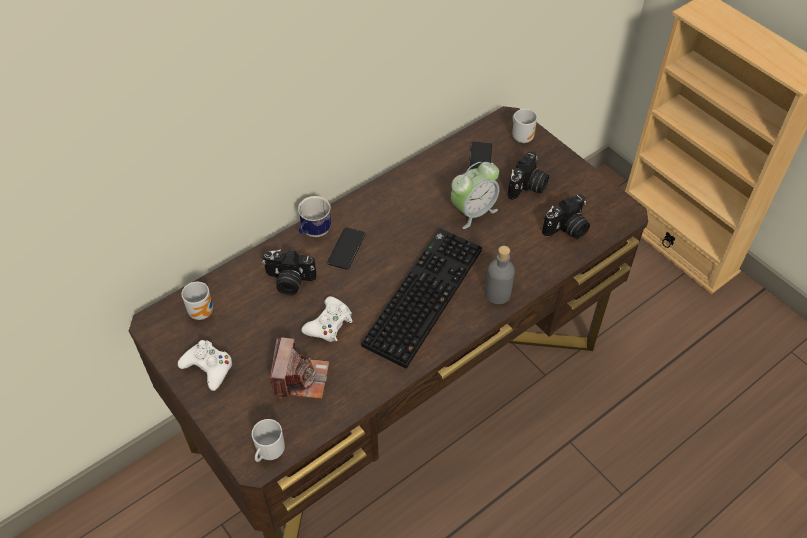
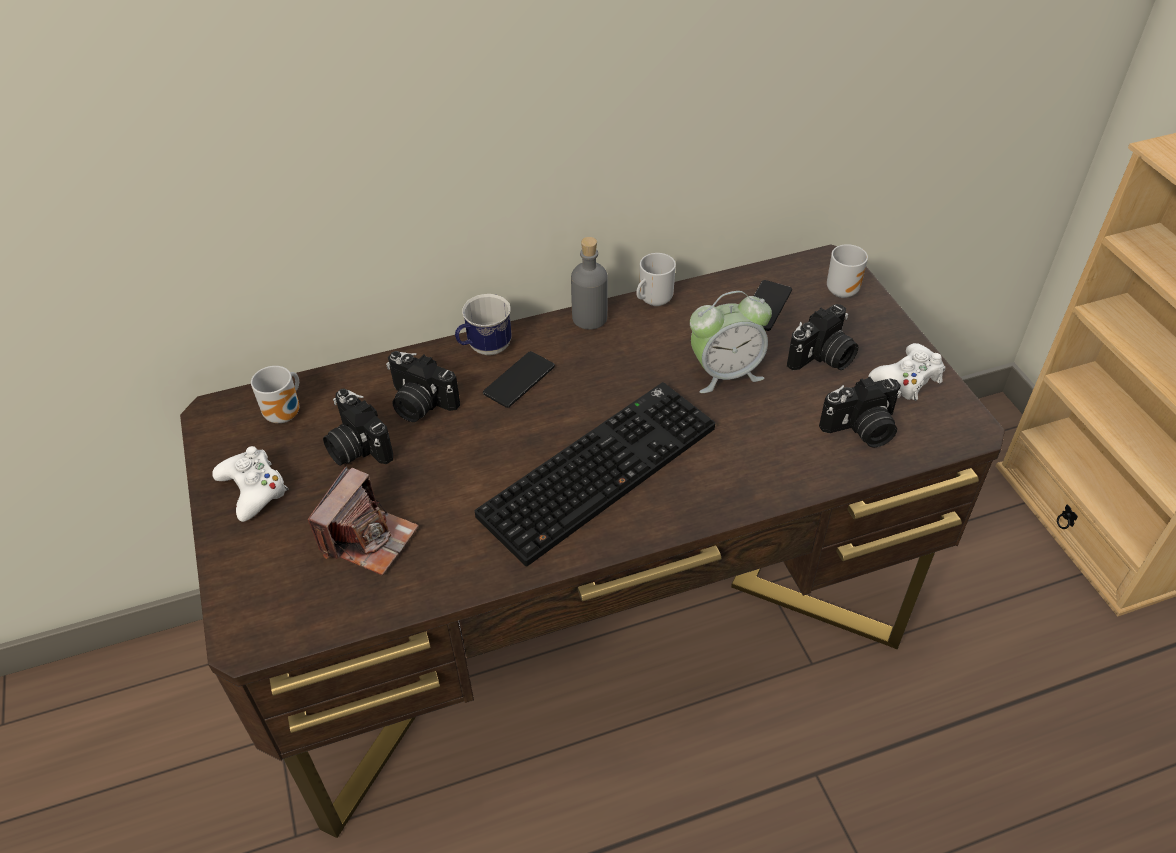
camera: 20 degrees right, 5 degrees down
(262, 321) = (356, 447): none -> camera
(269, 452) = (272, 629): mug -> mug (653, 300)
(329, 324) = (445, 475): white game controller -> white game controller (907, 379)
(497, 294) = (713, 496): grey bottle -> grey bottle (590, 318)

